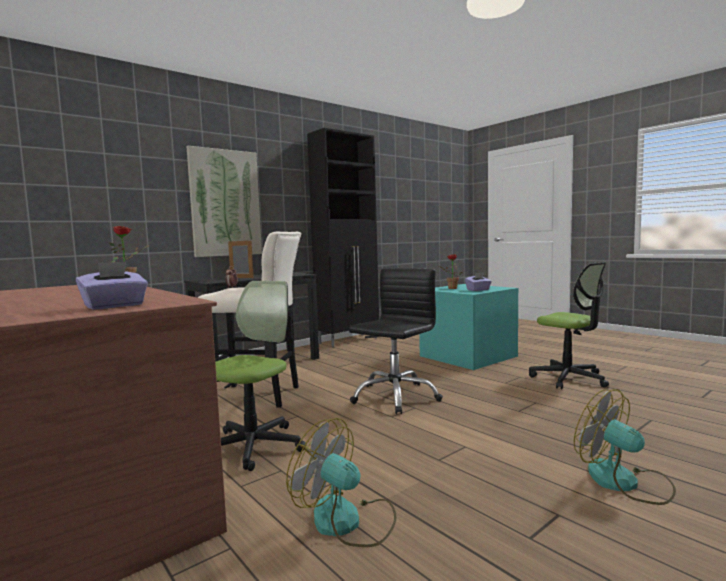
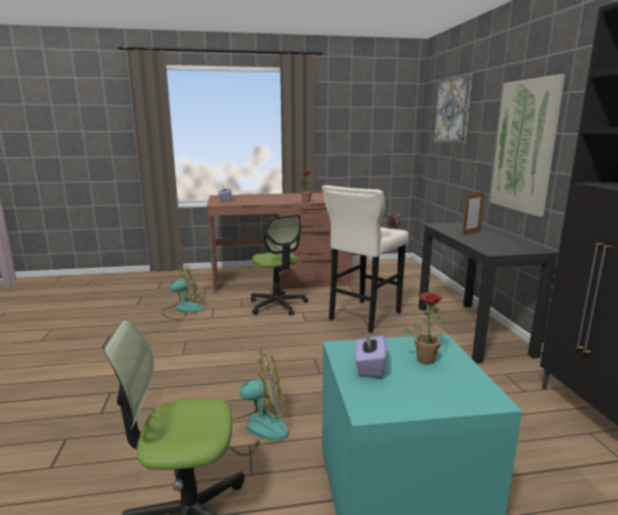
camera: 120 degrees right, 10 degrees up
(66, 158) = (453, 110): none -> picture
(395, 397) = (296, 363): black office chair -> none
(624, 482) = (71, 379): fan -> fan (256, 429)

